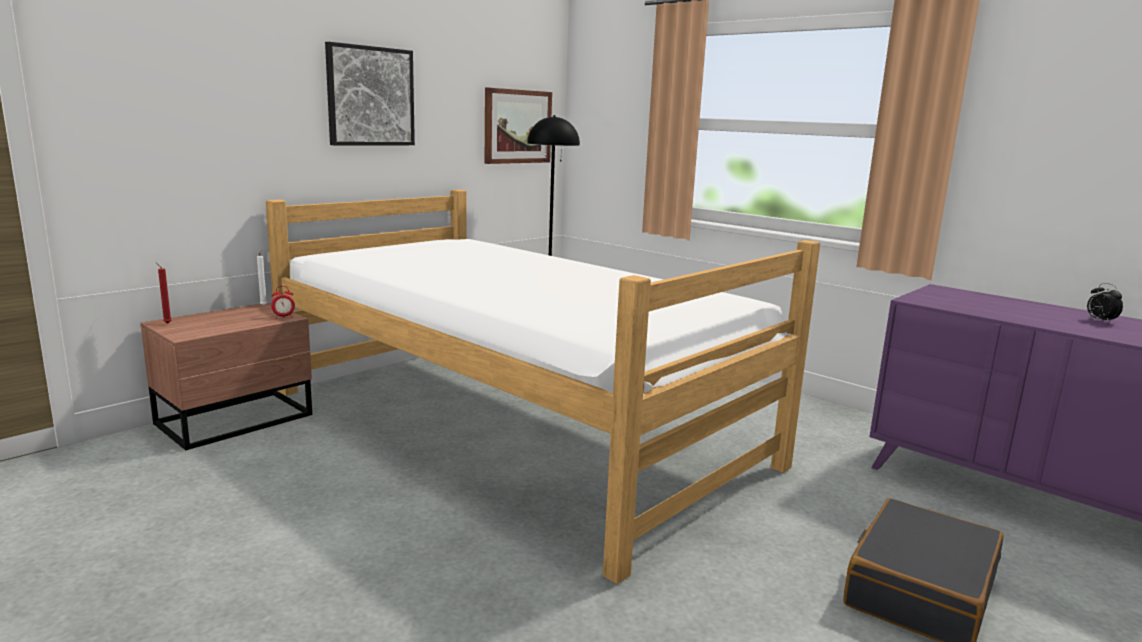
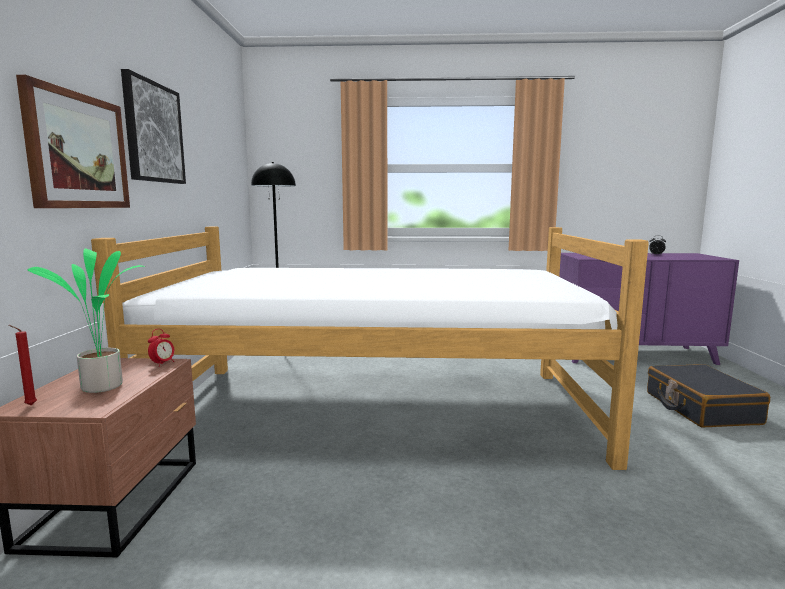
camera: 40 degrees left, 5 degrees down
(221, 323) = (105, 386): none -> potted plant
(517, 126) = (230, 173): picture -> picture (78, 151)

